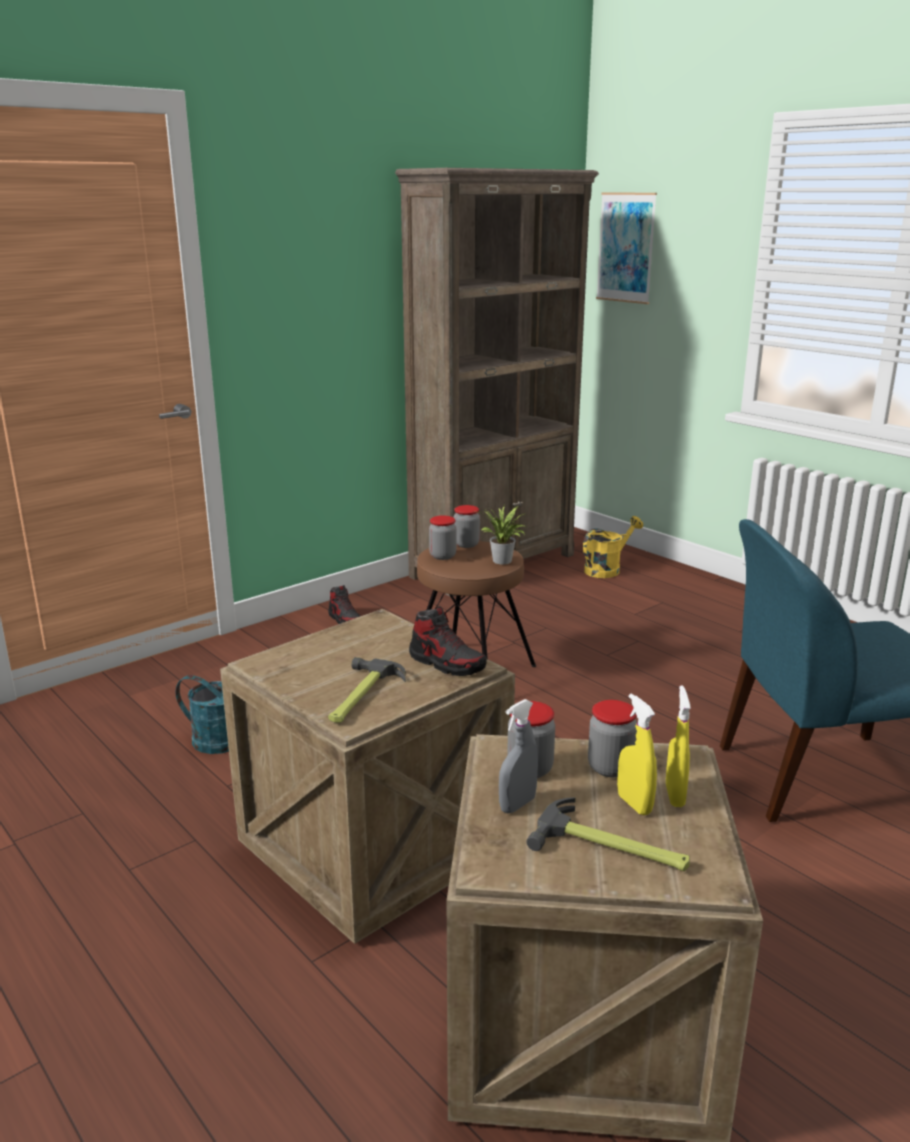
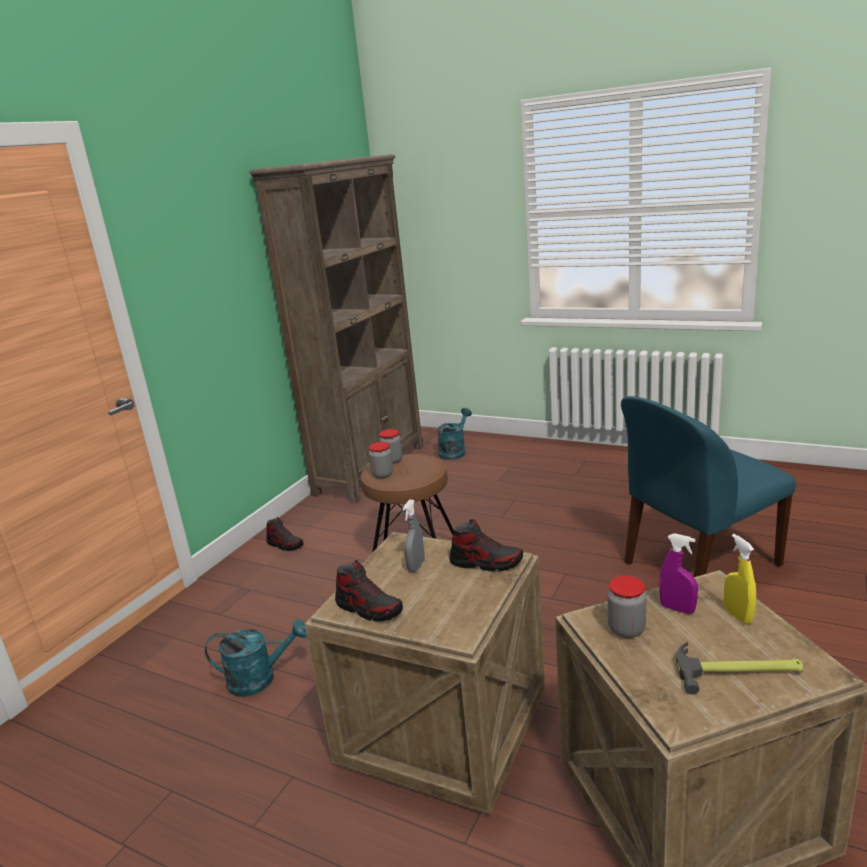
camera: 20 degrees left, 0 degrees up
(288, 671) = (369, 608): none -> shoe
(360, 696) = (447, 611): hammer -> none
(503, 562) = (432, 467): potted plant -> none
(517, 804) = (646, 661): grey spray bottle -> grey spray bottle (416, 566)
(607, 569) = (454, 451): yellow watering can -> turquoise watering can
(610, 767) = (677, 609): jar -> purple spray bottle
(626, 248) = (416, 210): picture -> none
(634, 804) = (719, 632): yellow spray bottle -> none

